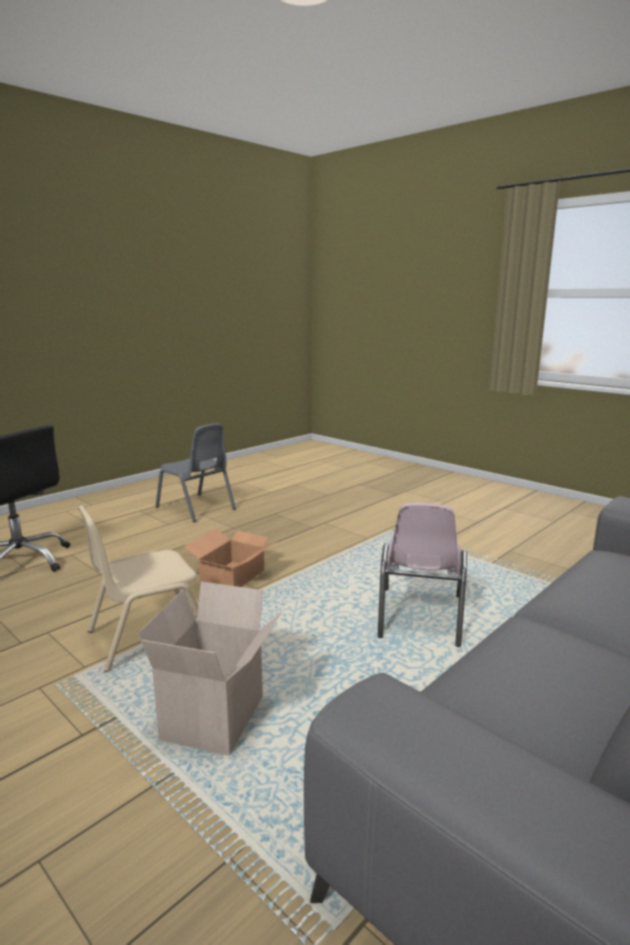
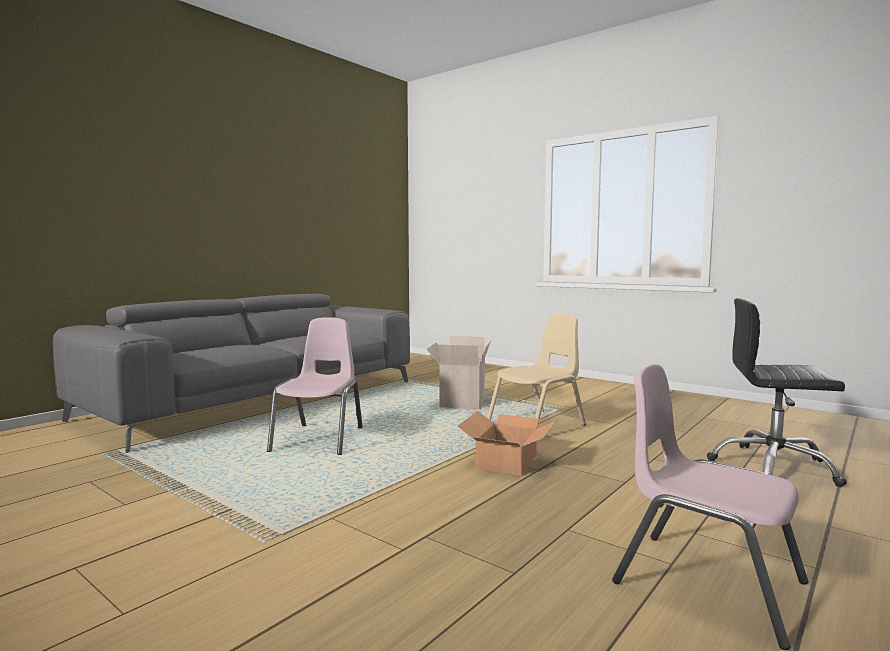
camera: 175 degrees right, 10 degrees down
(196, 508) = (707, 583): grey chair -> pink chair

